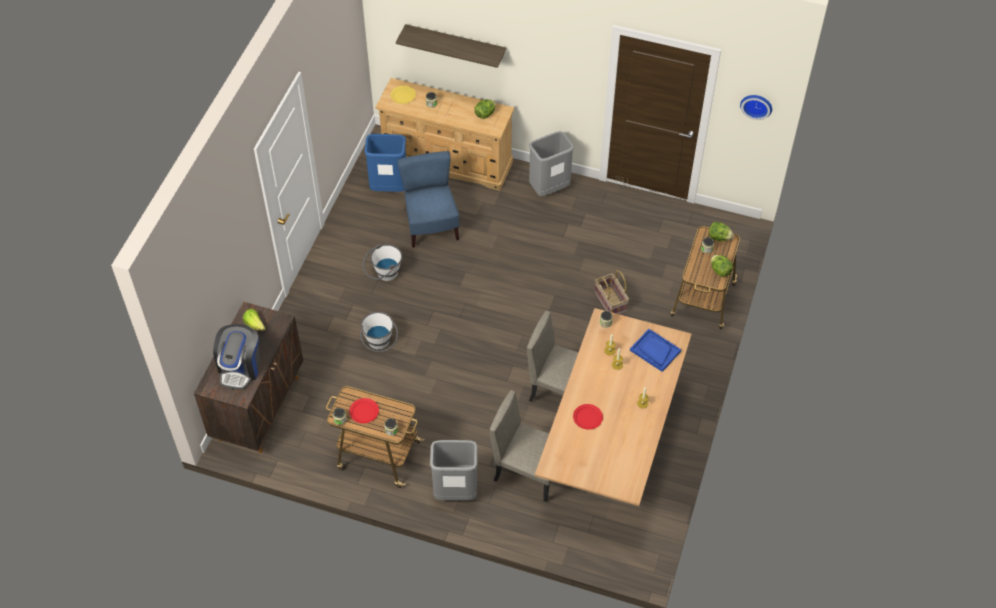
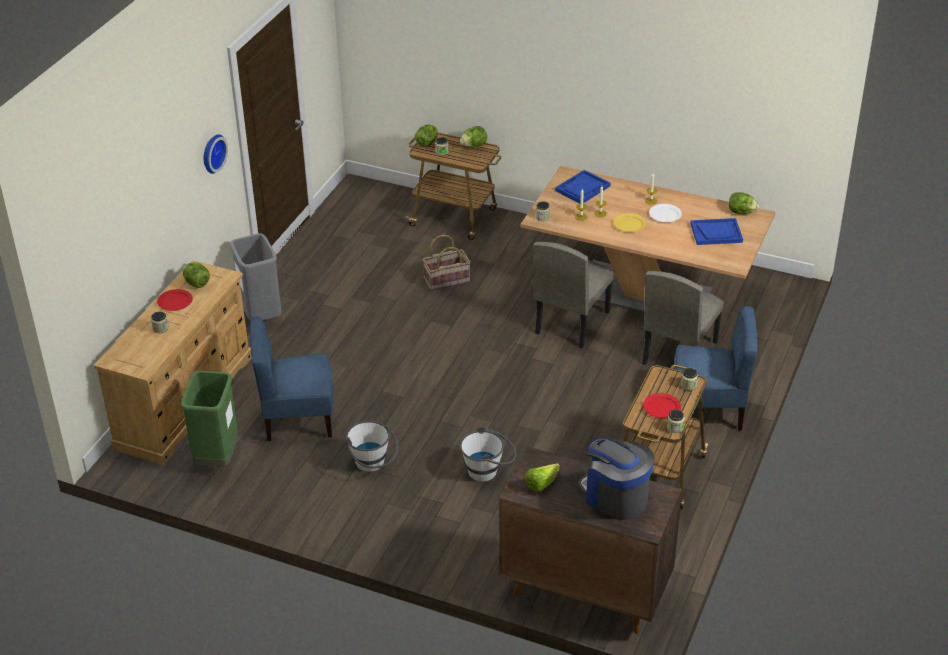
camera: 85 degrees left, 15 degrees down
(240, 367) = (615, 497): coffee machine -> coffee machine turned 150 degrees counterclockwise
(389, 188) = (217, 458): blue trash can -> green trash can
(403, 95) = (134, 354): yellow plate -> yellow plate (629, 224)
(455, 44) = (130, 235): shelf -> none
(455, 492) = (708, 410): grey trash can -> blue chair
(588, 417) = (670, 236): red plate -> red plate (175, 301)
(597, 453) = (716, 233): none -> blue tray
(621, 414) = (665, 214): none -> white plate
(633, 475) = (741, 212): none -> lettuce
(756, 105) = (322, 30): wall clock -> wall clock (212, 153)

